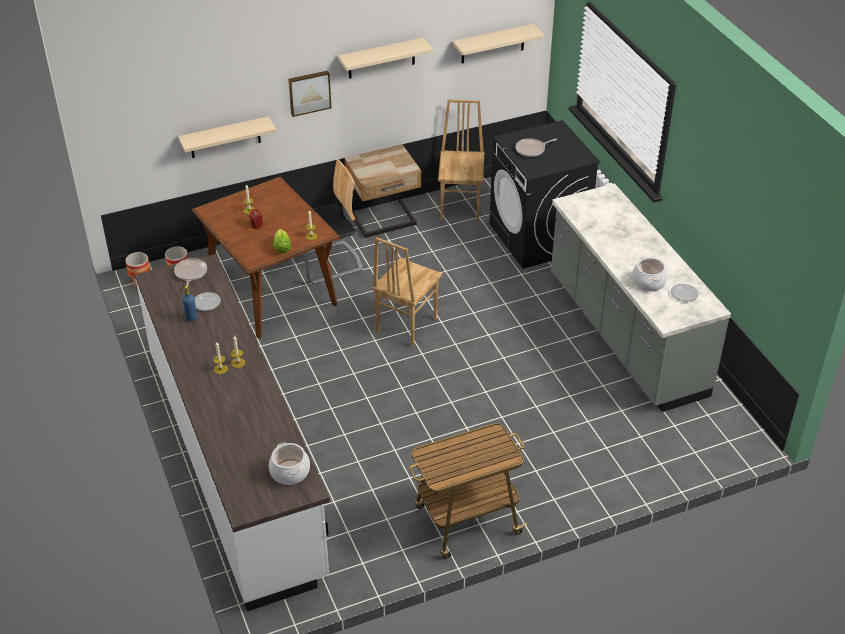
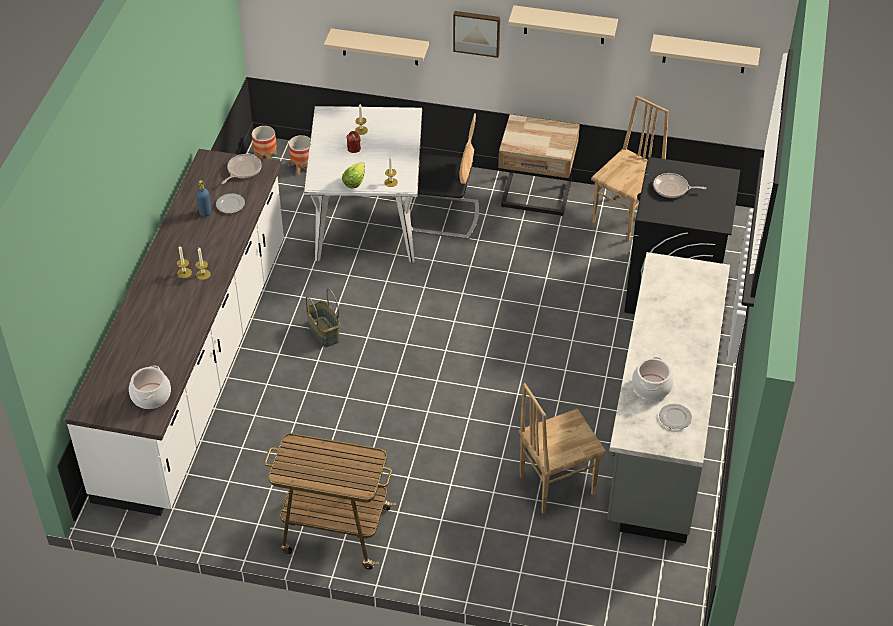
camera: 35 degrees right, 5 degrees up
(271, 291) = (368, 220): brown dining table -> white dining table
(315, 386) = (323, 332): none -> basket
(405, 325) = (457, 314): brown chair -> brown chair (555, 484)

